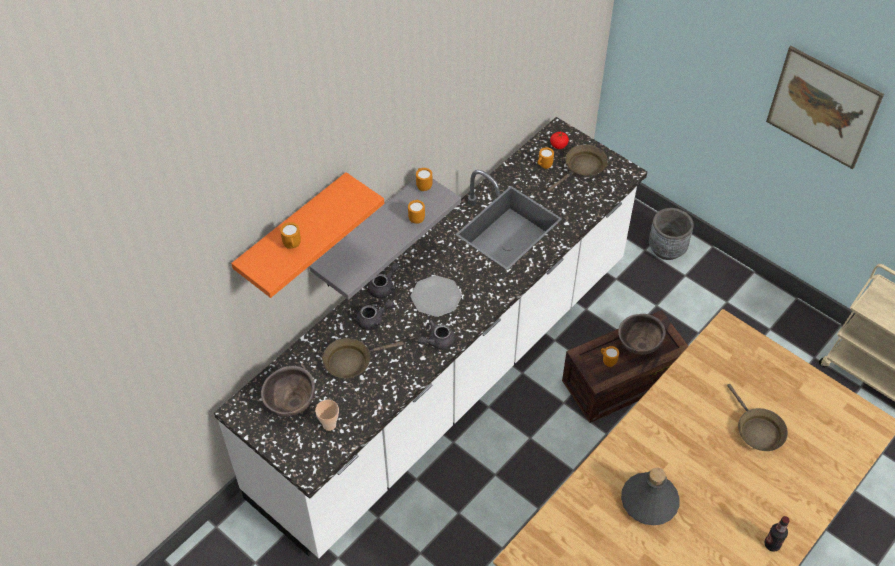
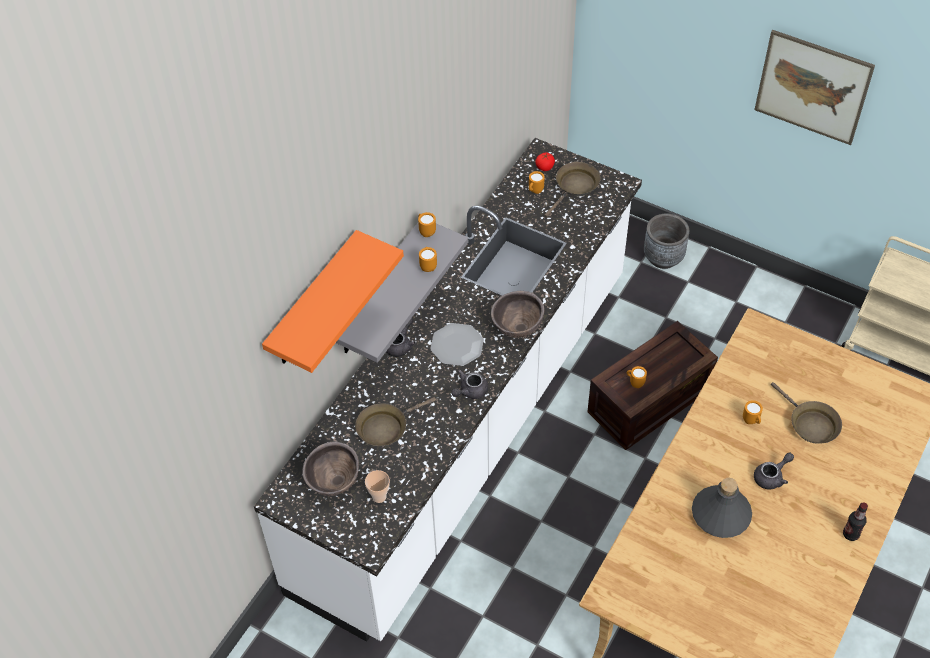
camera: 10 degrees left, 0 degrees up
(292, 246) = (321, 316): orange mug -> orange mug (751, 421)
(374, 320) = (398, 380): grey teapot -> grey teapot (771, 476)
(638, 346) = (662, 362): brown bowl -> brown bowl (517, 329)

